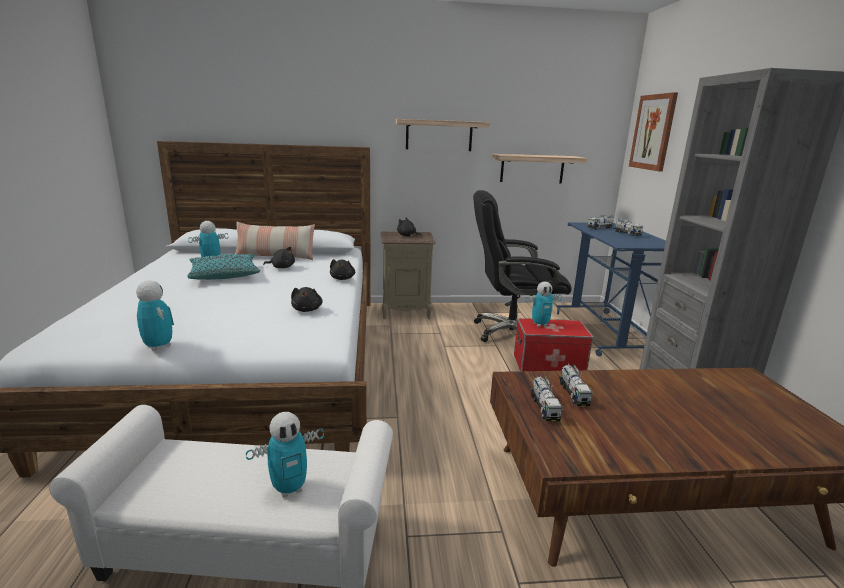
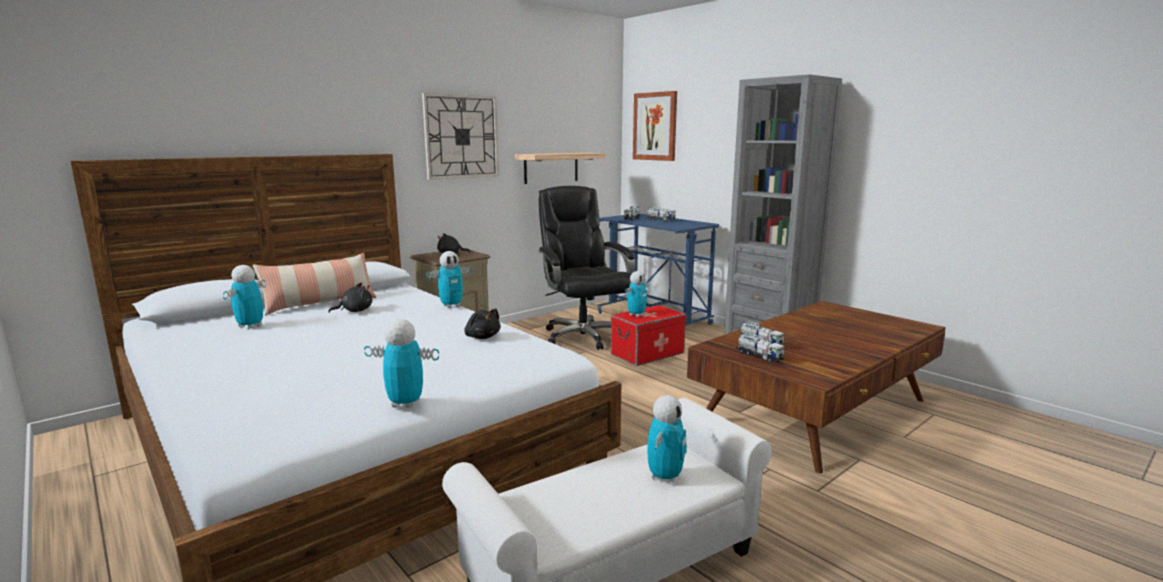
camera: 35 degrees left, 5 degrees down
(224, 275) = (302, 332): turquoise pillow -> none
(342, 278) = (451, 306): black plush toy -> toy robot
(439, 135) = (461, 137): shelf -> wall clock
(512, 332) = (584, 337): black office chair -> black office chair turned 105 degrees clockwise

